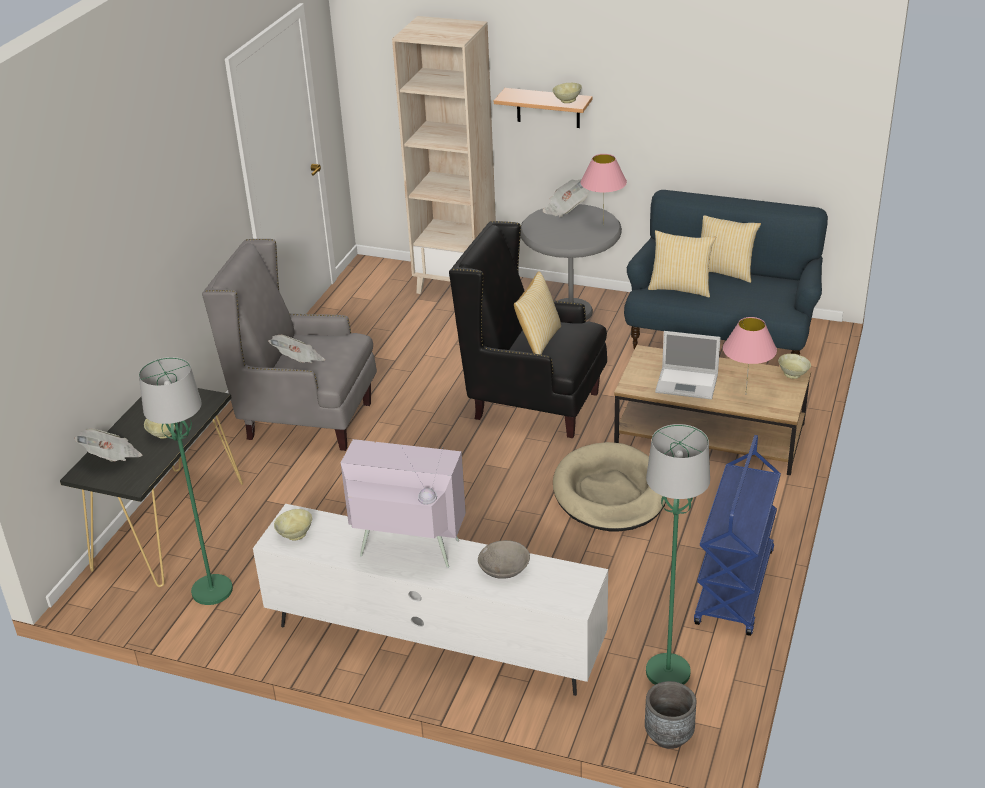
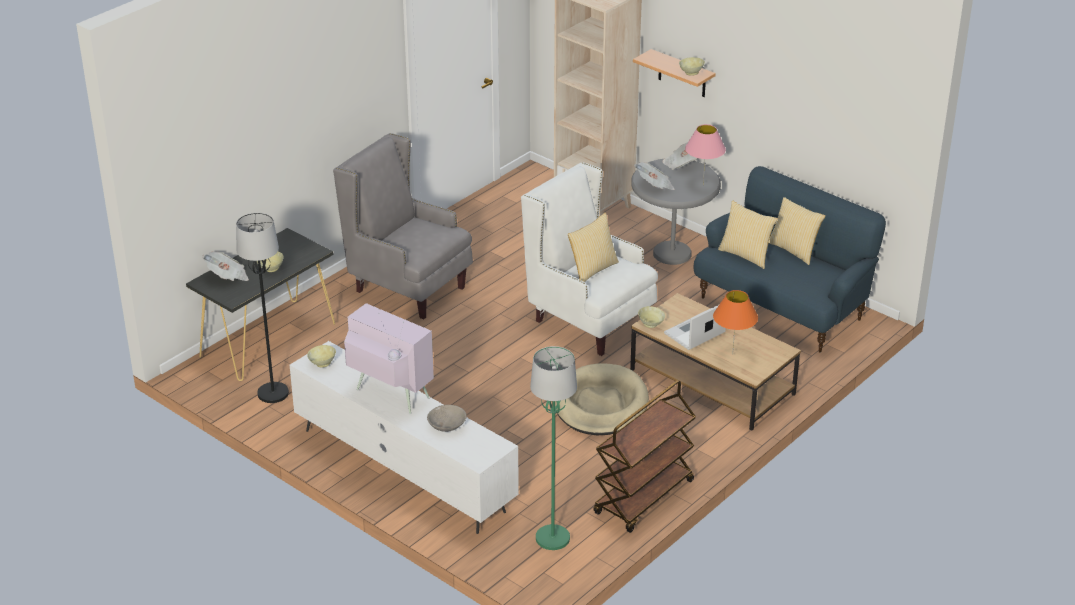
camera: 20 degrees right, 0 degrees up
(212, 590) = (273, 393): green floor lamp -> black floor lamp
(298, 361) = (402, 239): newspaper -> newspaper (654, 186)
(534, 405) = (589, 322): black armchair -> white armchair
(669, 735) = (524, 577): grey planter -> none
(688, 383) = (693, 334): laptop -> laptop turned 105 degrees clockwise
(735, 588) = (644, 498): blue cart -> brown cart
(746, 394) = (732, 354): pink table lamp -> orange table lamp
(793, 375) = (783, 349): beige bowl -> beige bowl (651, 324)

